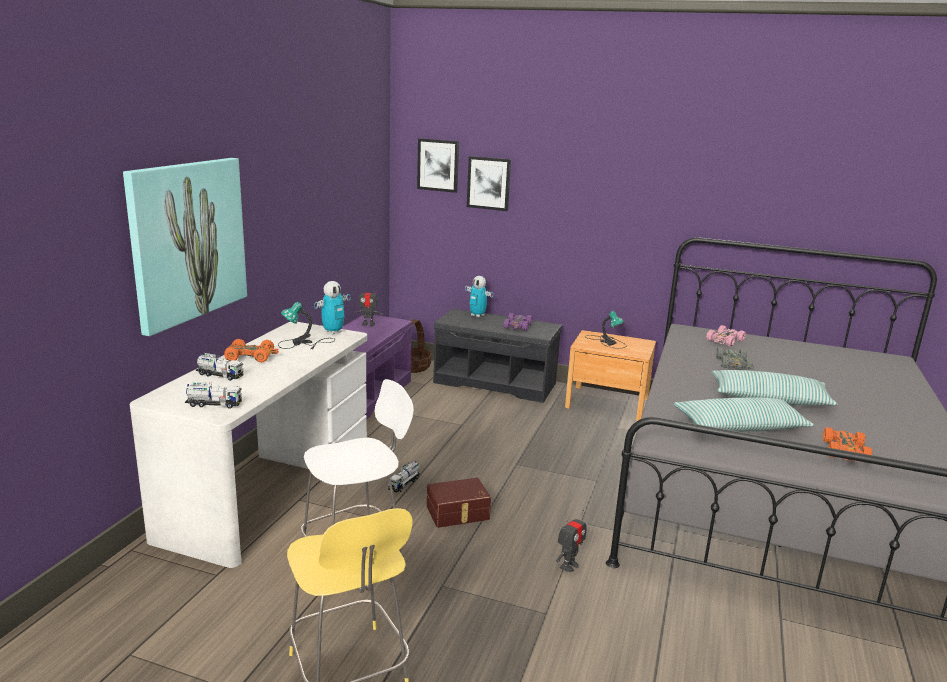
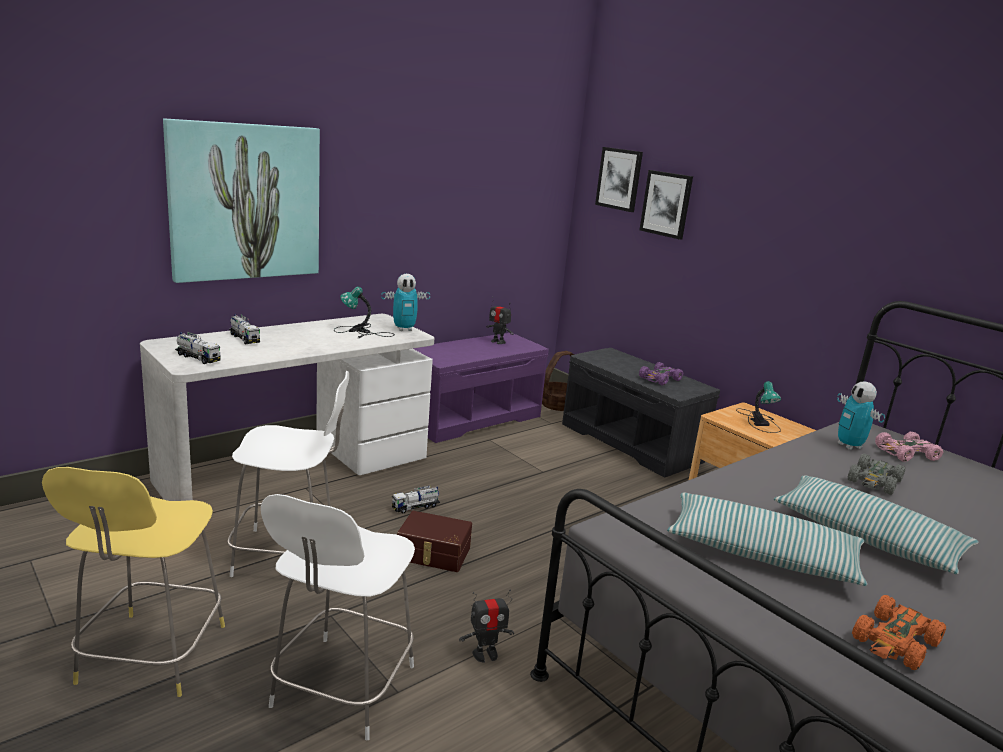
camera: 30 degrees right, 0 degrees up
(251, 356) = (296, 331): orange toy car -> none
(477, 315) = (628, 359): toy robot -> toy robot (849, 446)
(510, 629) = (341, 689): none -> white stool

